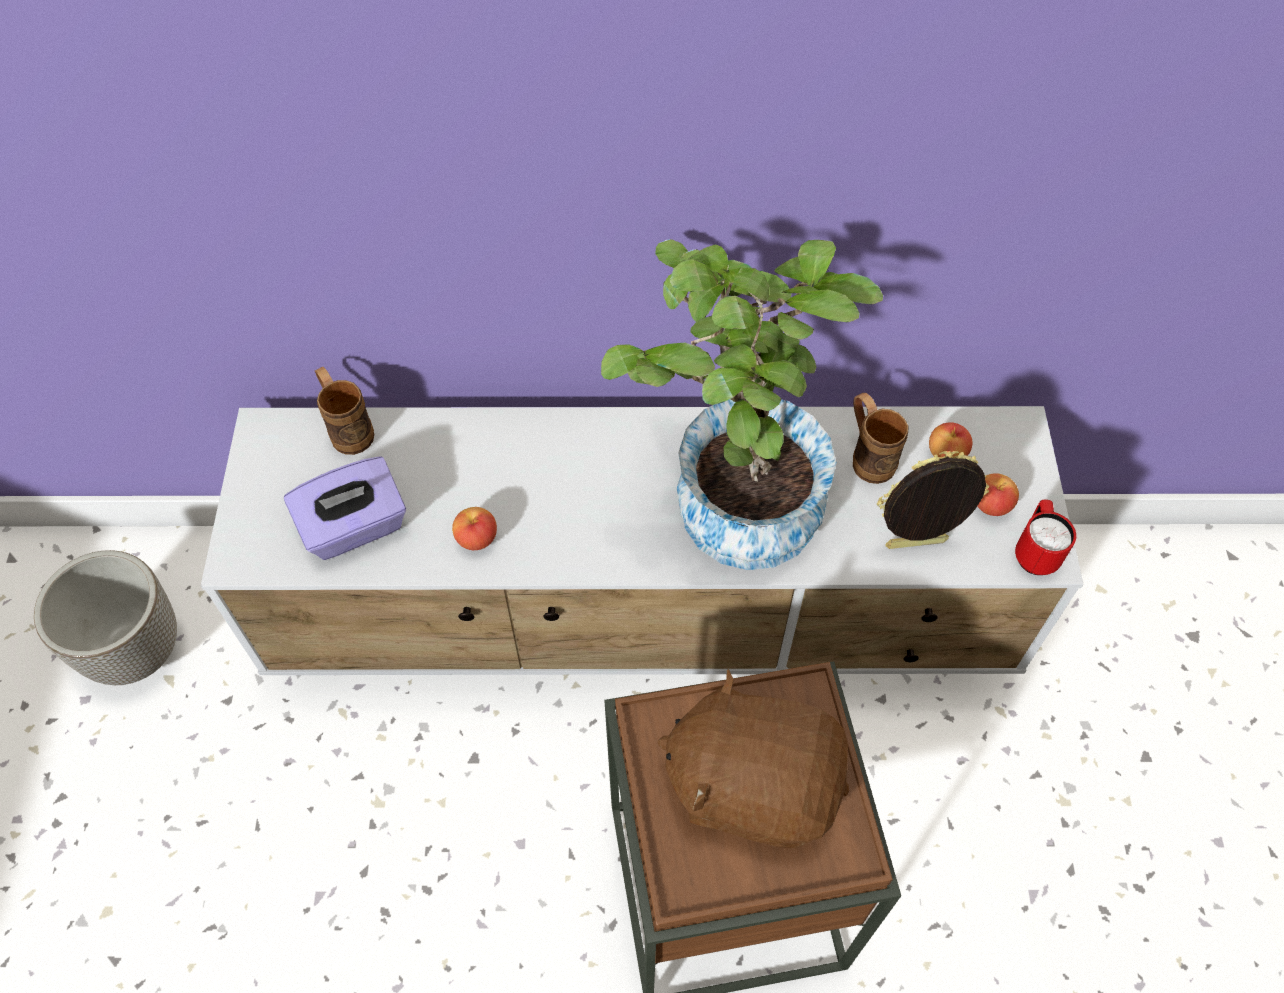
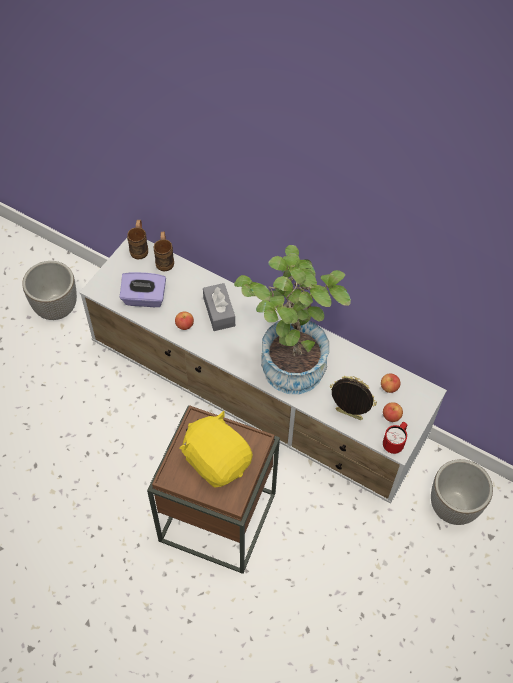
camera: 30 degrees right, 0 degrees up
(529, 476) = (219, 312): none -> grey tissue box
(753, 784) = (217, 460): brown plush toy -> yellow plush toy
(867, 456) = (356, 372): brown mug -> brown mug (140, 248)
(1102, 620) = (453, 507): none -> planter

